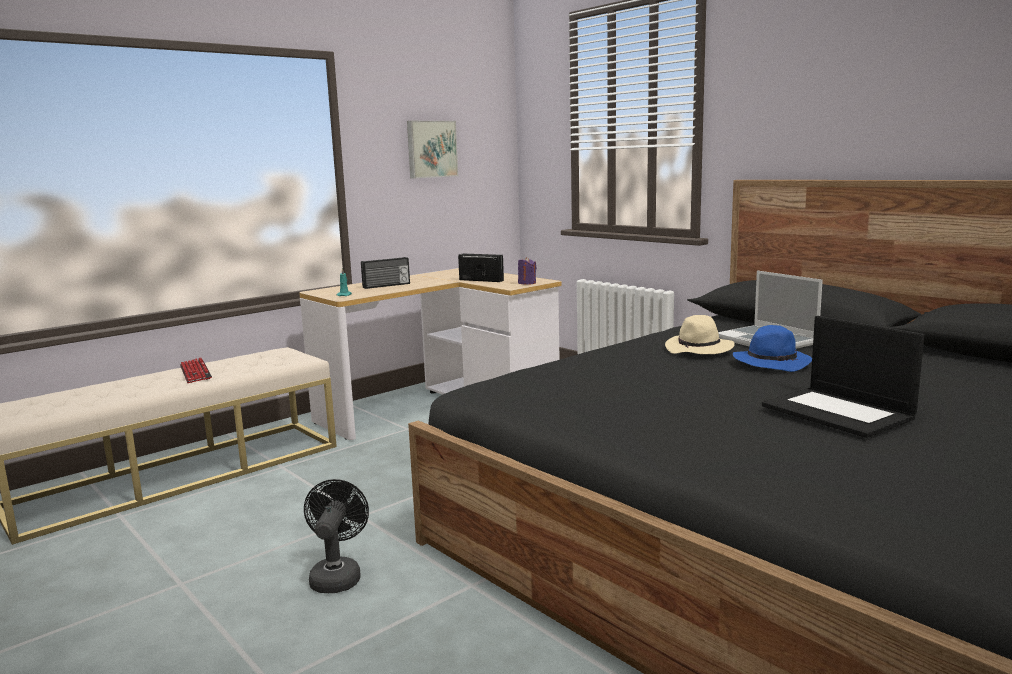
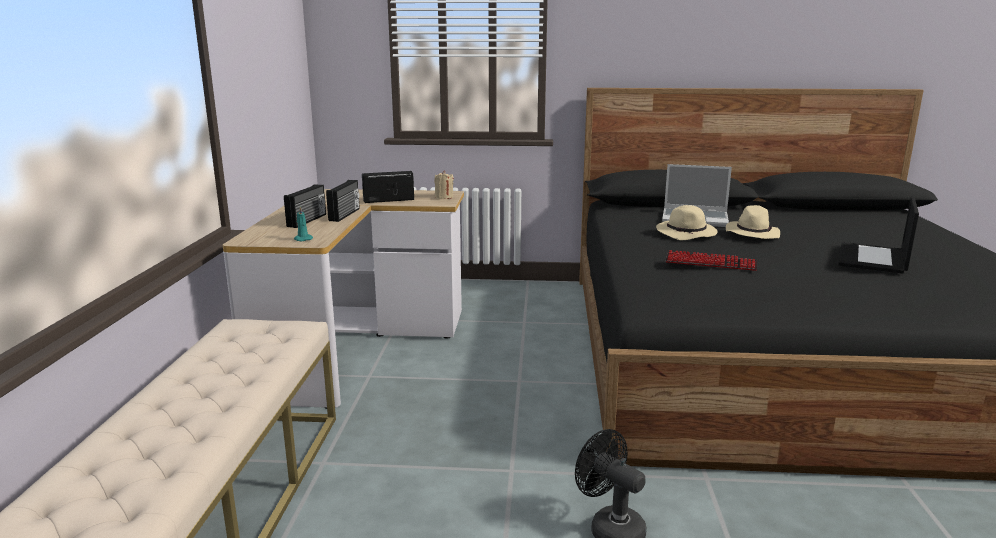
camera: 45 degrees left, 5 degrees up
(195, 372) = (206, 381): keyboard -> keyboard (710, 263)
(420, 285) = (345, 214): none -> radio
(431, 149) = (263, 53): picture -> none
(527, 283) = (444, 197): purple candle -> beige candle
(772, 363) = (751, 234): blue hat -> beige hat
(839, 412) = (873, 259): laptop -> laptop turned 105 degrees clockwise

